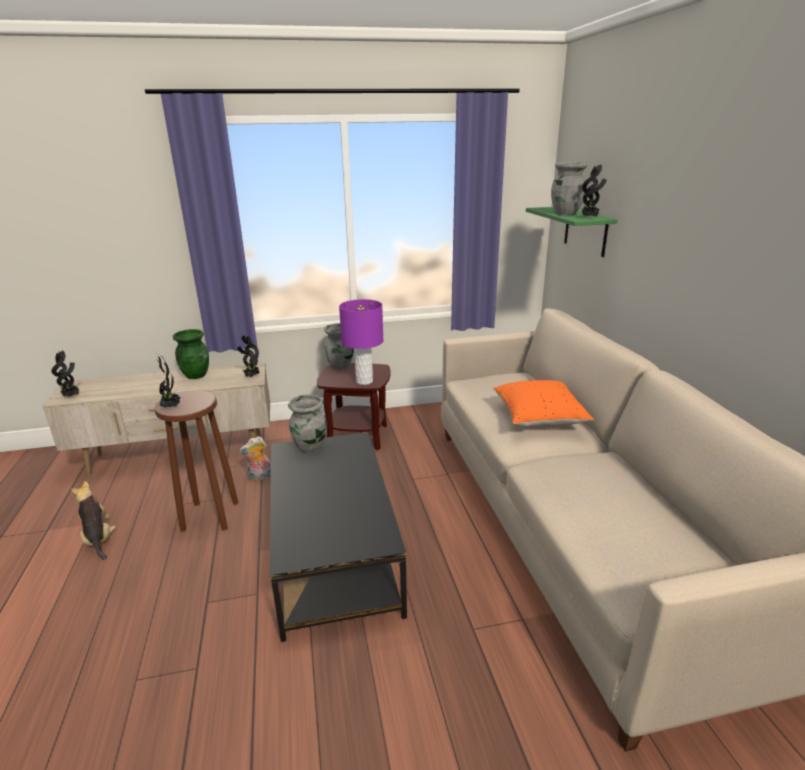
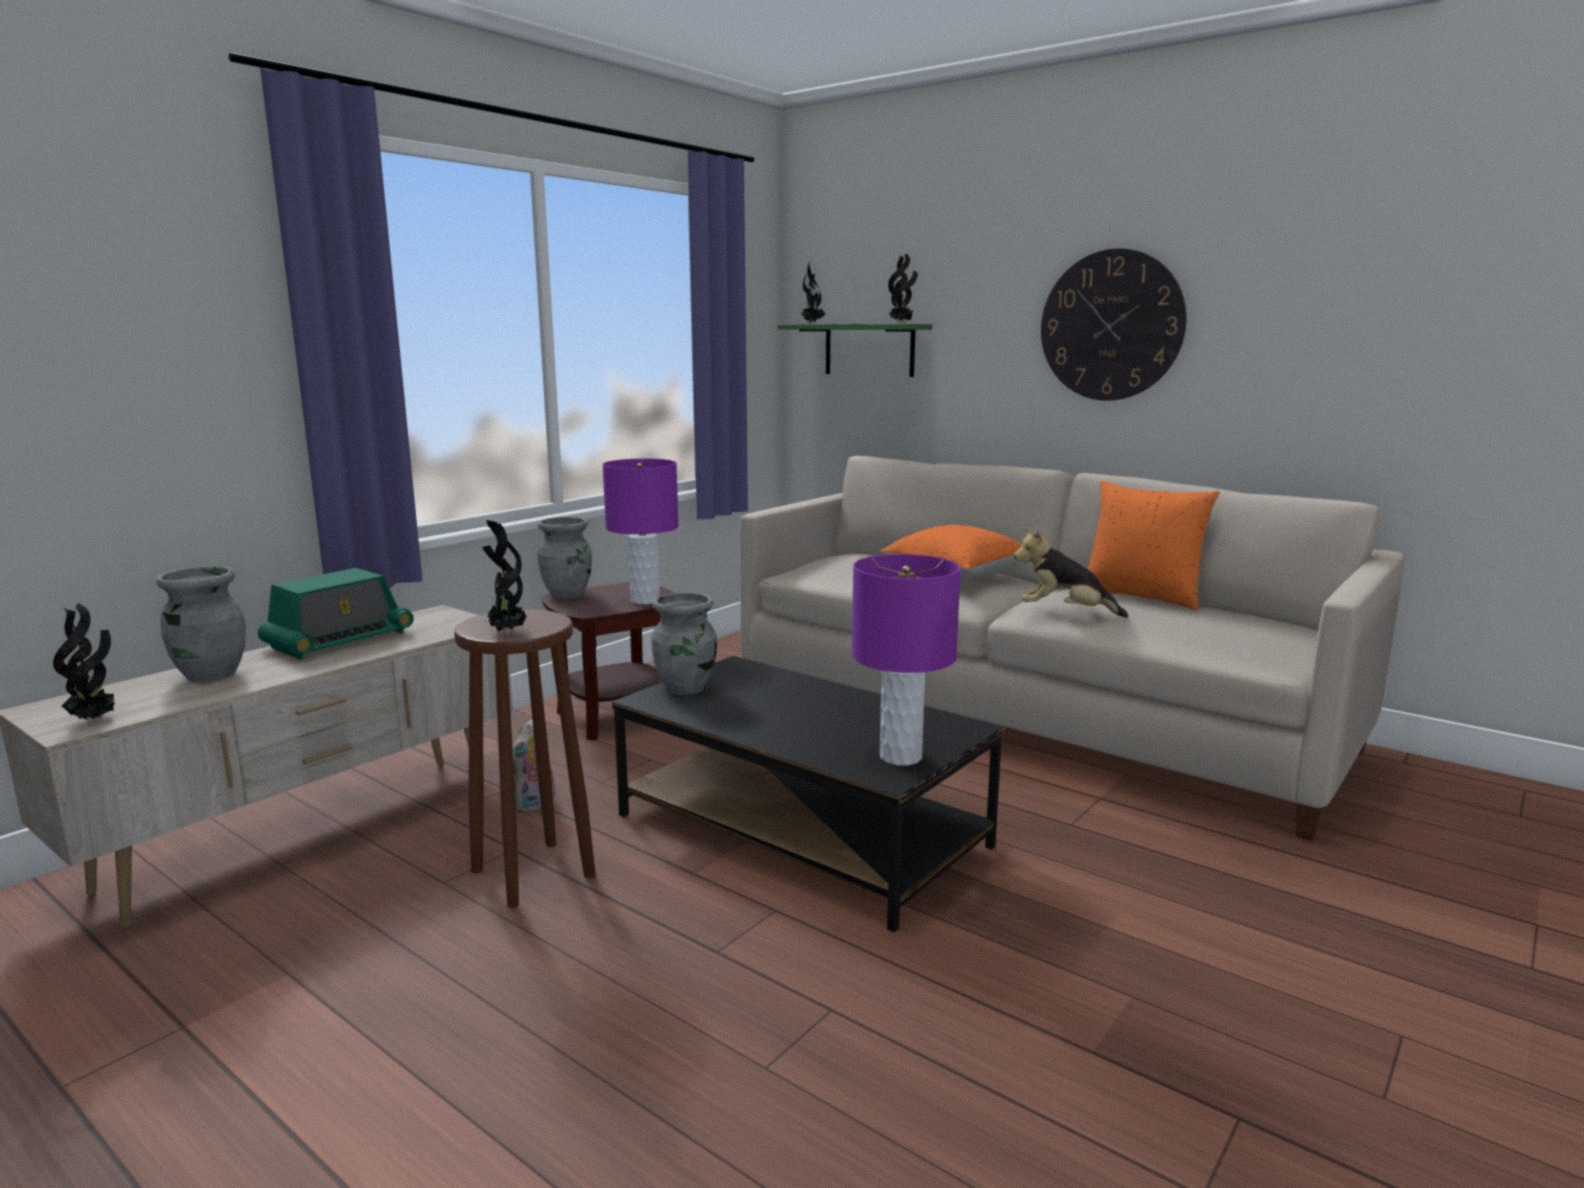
camera: 40 degrees left, 10 degrees down
(98, 538) = (349, 983): plush toy -> plush toy (1065, 613)
(196, 375) = (339, 640): green vase -> radio
(252, 376) = (462, 621): potted plant -> potted plant (811, 323)
(316, 547) = (900, 757): none -> purple table lamp
(565, 213) = (855, 323): grey vase -> grey vase (211, 674)
(640, 487) = (1142, 597): none -> orange pillow
(722, 246) = (1111, 325): none -> wall clock

